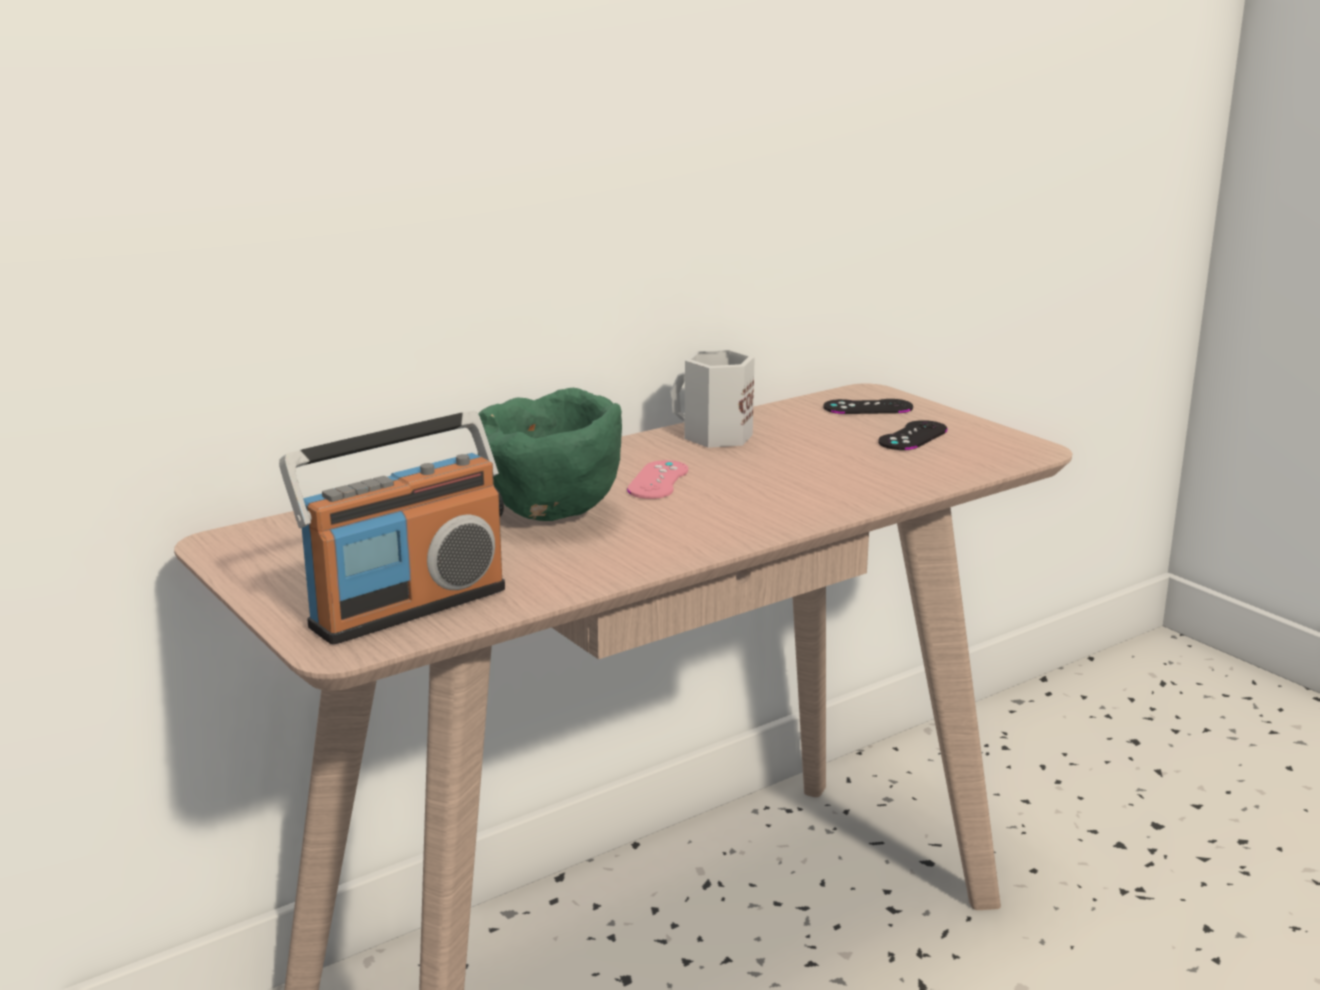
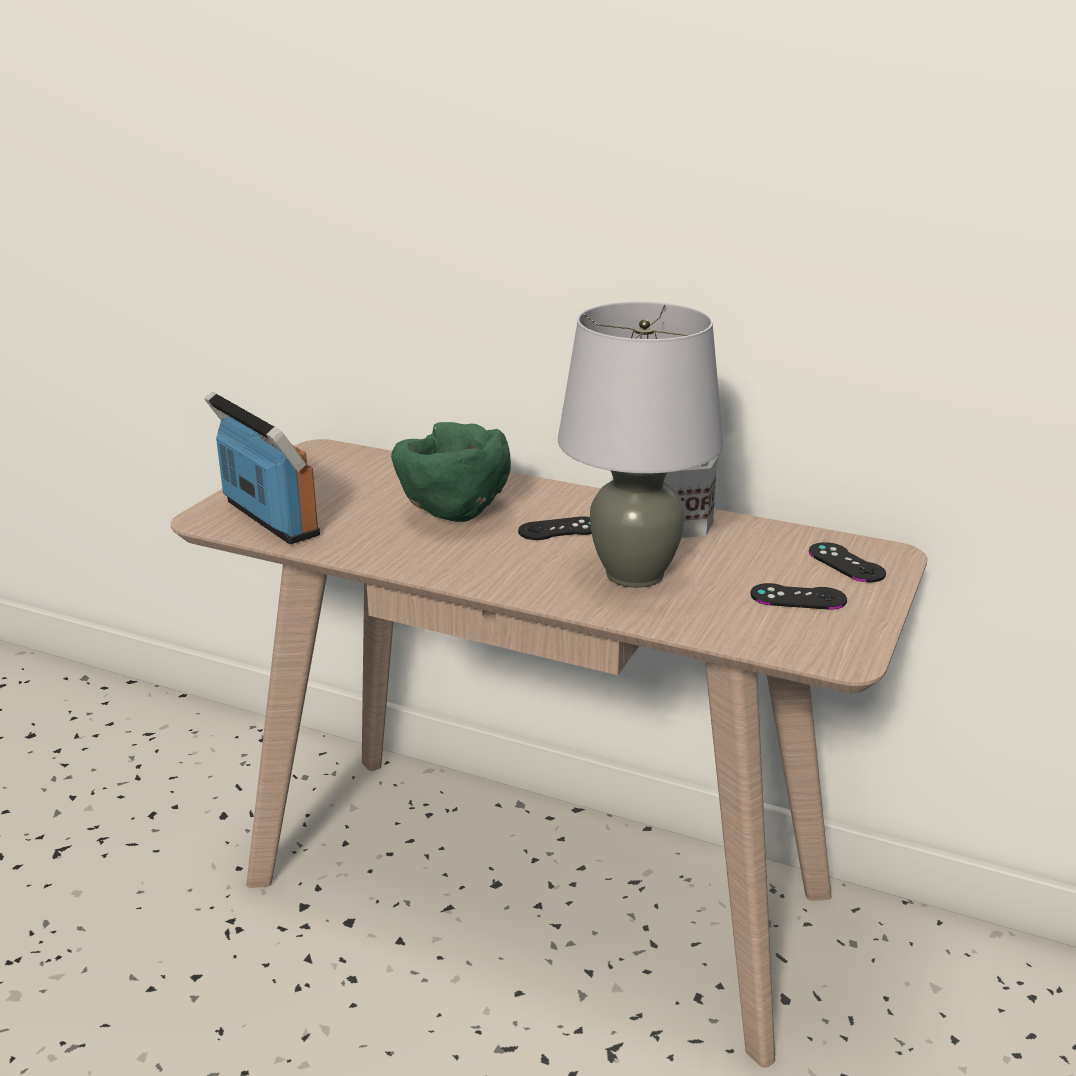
camera: 60 degrees right, 5 degrees up
(407, 607) = (270, 519): radio -> radio turned 150 degrees counterclockwise
(658, 480) = (560, 529): pink game controller -> black game controller
(799, 476) = (634, 574): none -> grey table lamp

